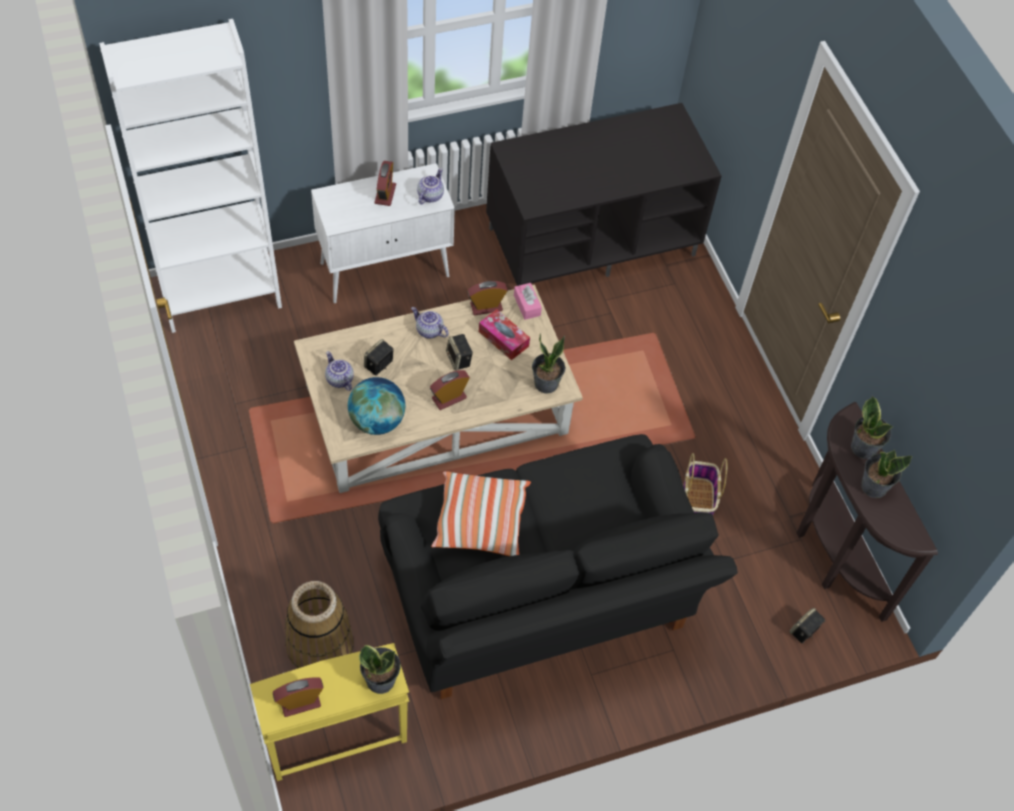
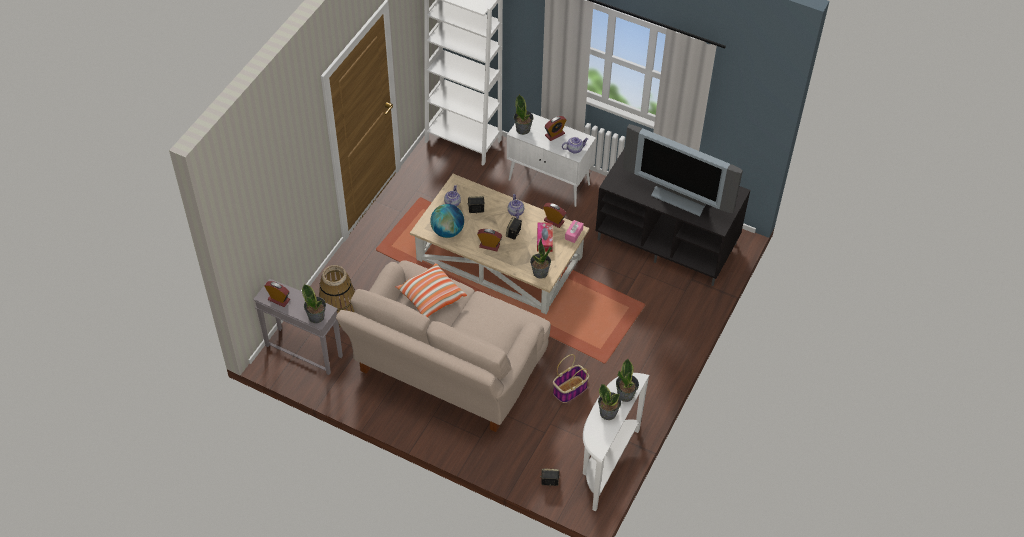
camera: 50 degrees right, 5 degrees down
(335, 739) = (304, 350): yellow side table -> grey side table
(339, 215) = (523, 129): none -> potted plant
(539, 601) = (447, 369): black sofa -> beige sofa
(624, 164) = (681, 197): none -> television
(832, 556) = (605, 464): brown console table -> white console table

